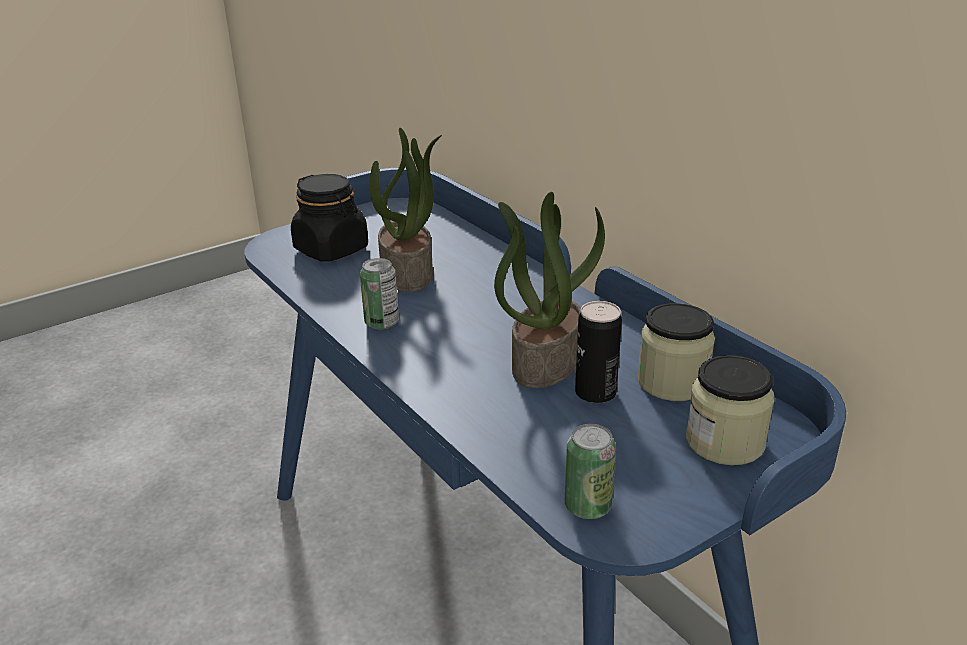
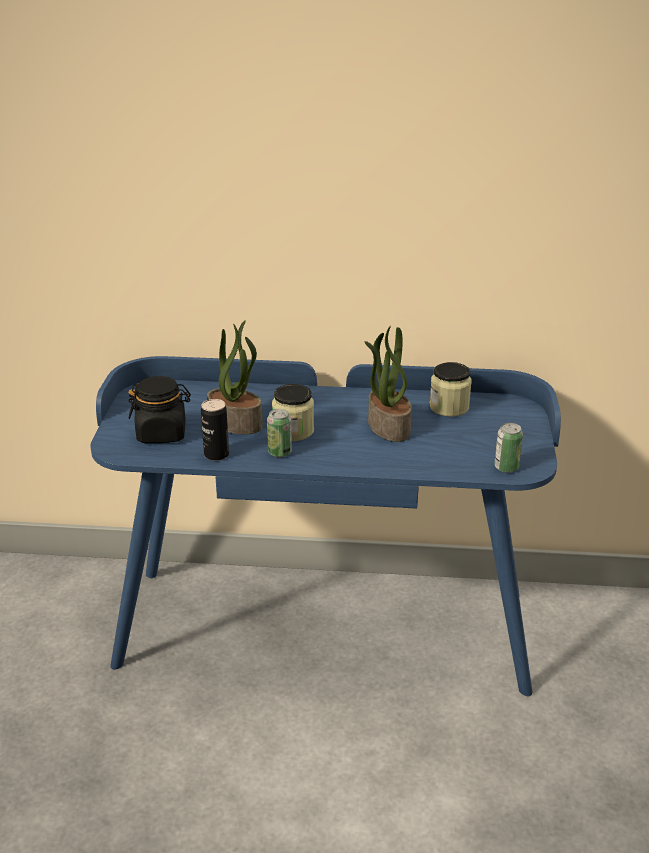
camera: 50 degrees left, 0 degrees up
(595, 393) = (431, 428): can -> can (216, 455)
(724, 442) = (505, 419): jar -> jar (293, 431)

